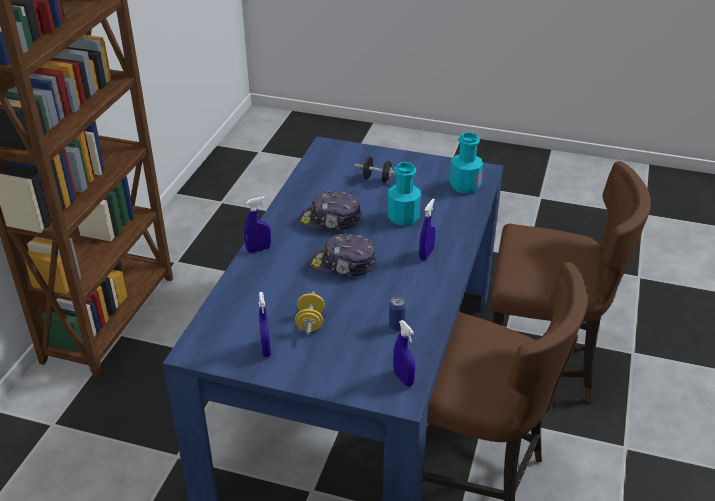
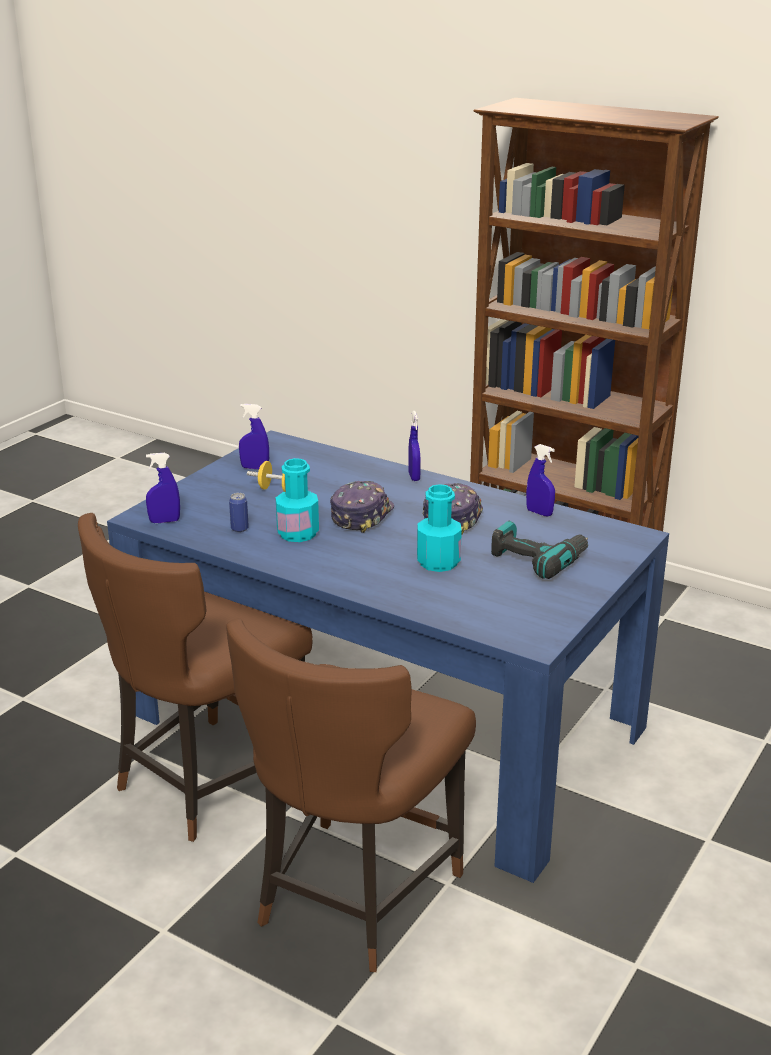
camera: 105 degrees right, 10 degrees down
(377, 179) = (538, 558): black dumbbell -> power drill
(426, 254) = (352, 564): blue spray bottle -> blue spray bottle (539, 513)
(465, 185) = (498, 619): turquoise bottle -> turquoise bottle (298, 533)

